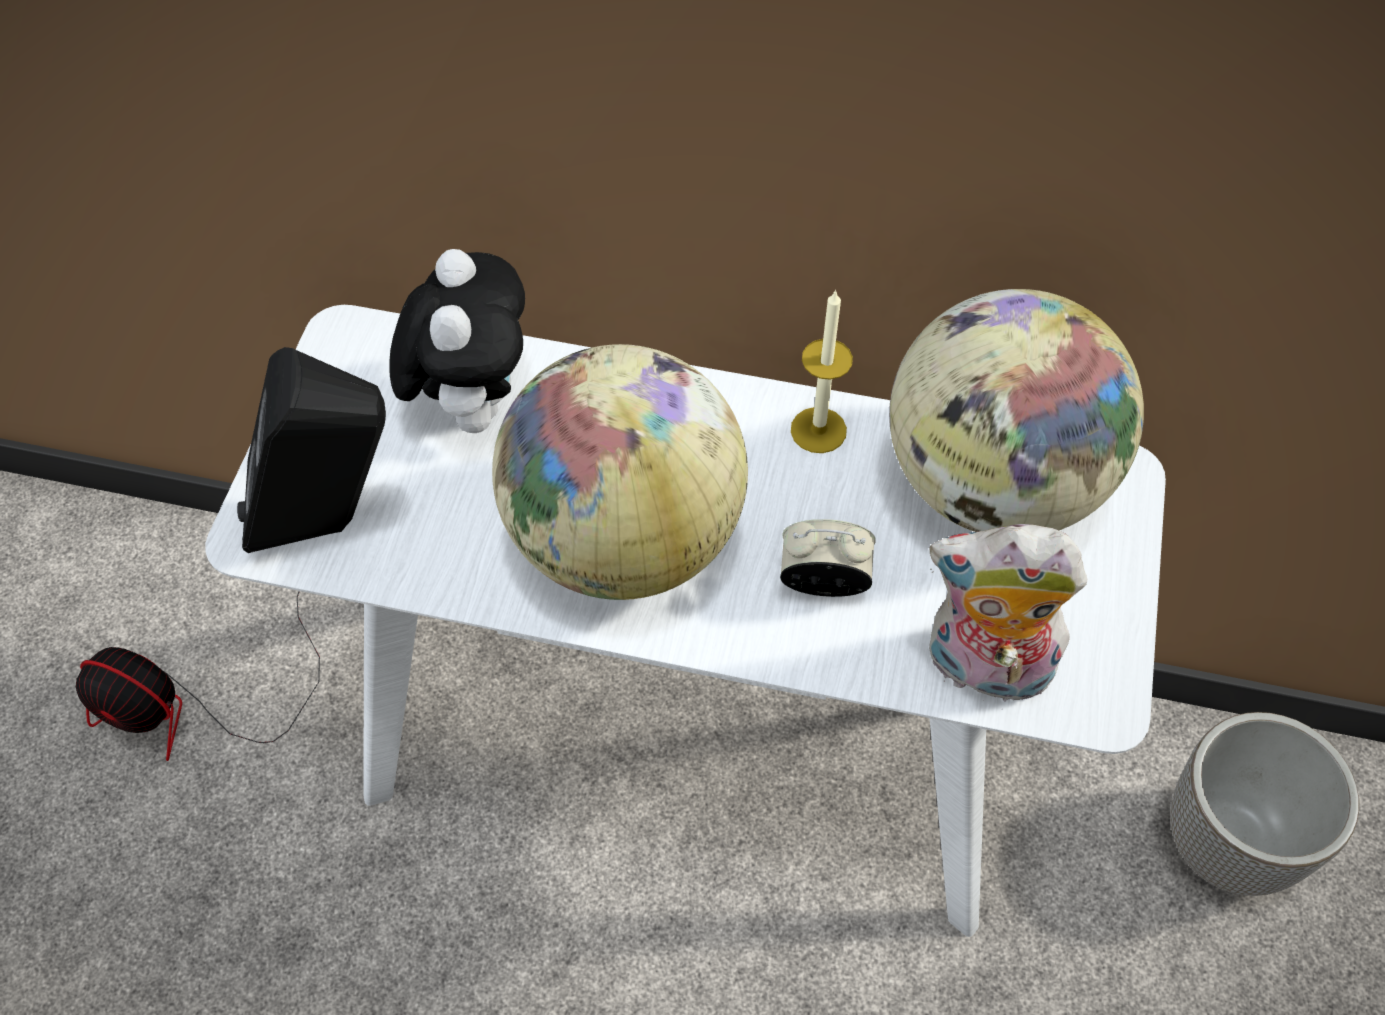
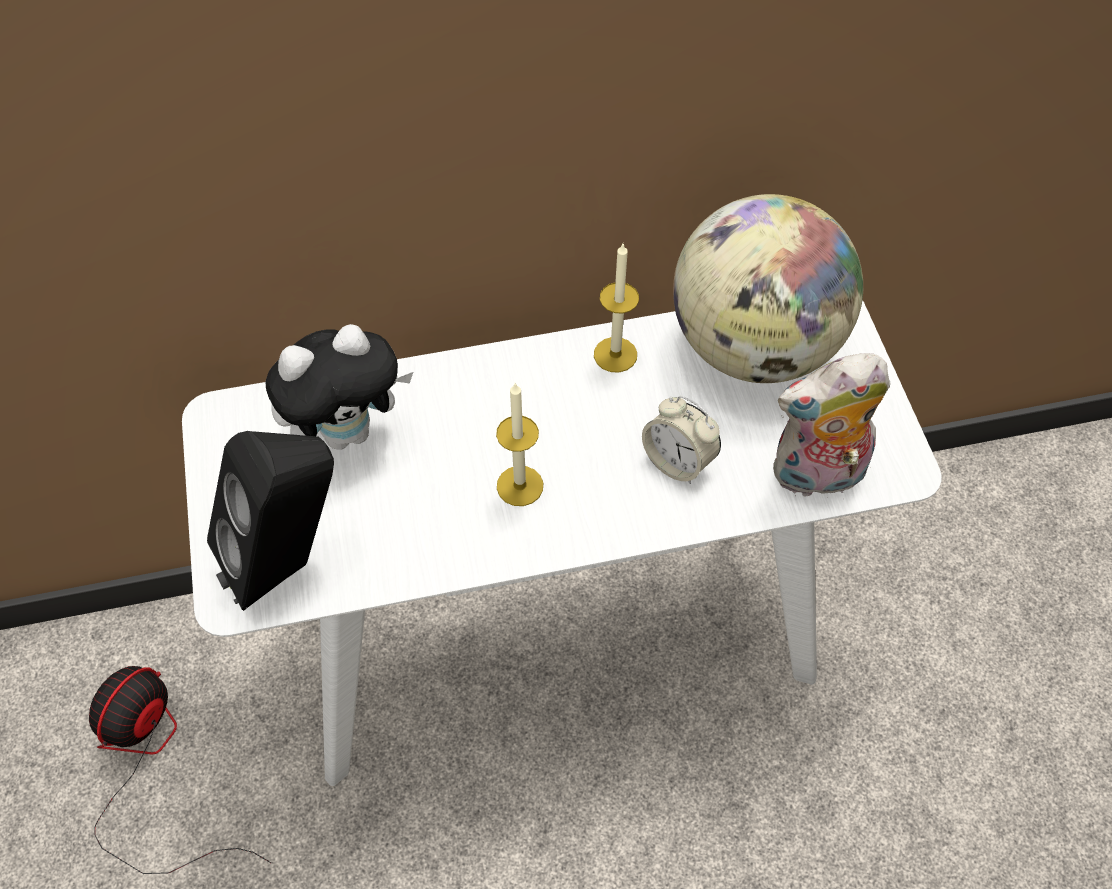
camera: 25 degrees left, 0 degrees up
(198, 702) = (151, 767): fan -> fan turned 120 degrees clockwise
(471, 402) = (348, 430): plush toy -> plush toy turned 90 degrees clockwise
(624, 538) = (520, 486): globe -> candle
(823, 583) = (678, 461): alarm clock -> alarm clock turned 120 degrees counterclockwise
(1225, 842) = (945, 545): planter -> none

